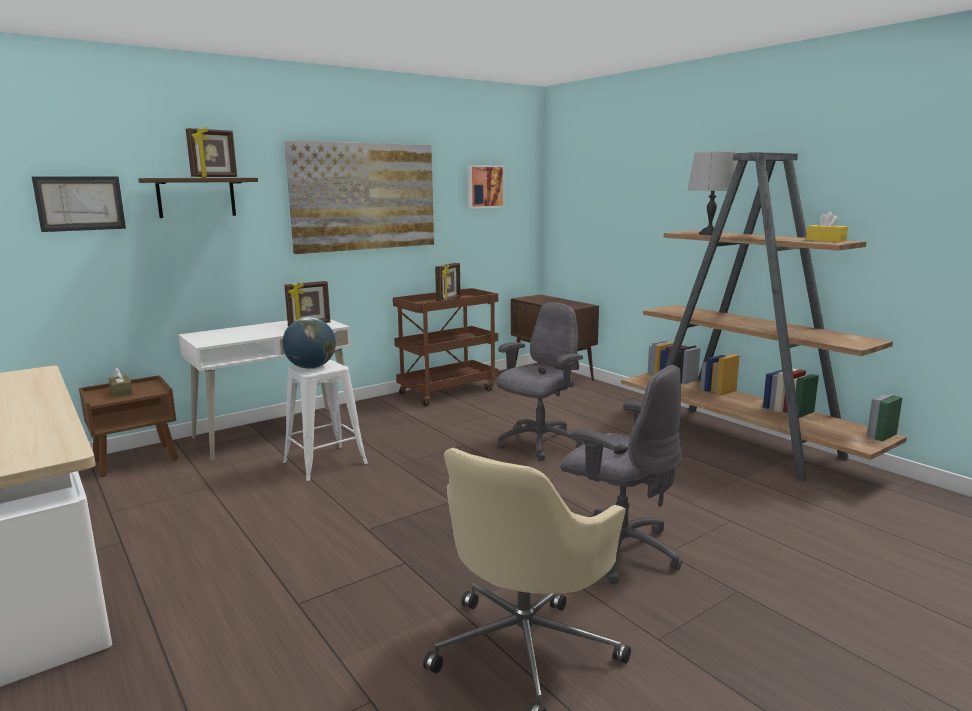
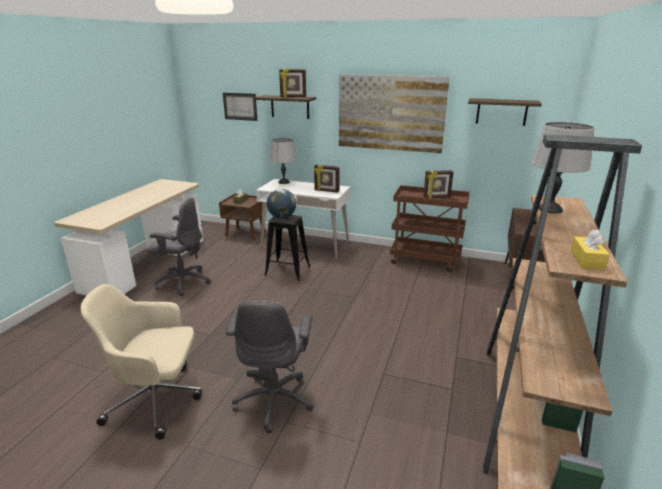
camera: 55 degrees right, 10 degrees up
(211, 333) = (283, 182): none -> grey table lamp
(325, 462) = (288, 271): white stool -> black stool
(484, 186) = (501, 112): picture -> shelf
(539, 444) = (389, 320): grey office chair -> grey office chair (182, 282)

